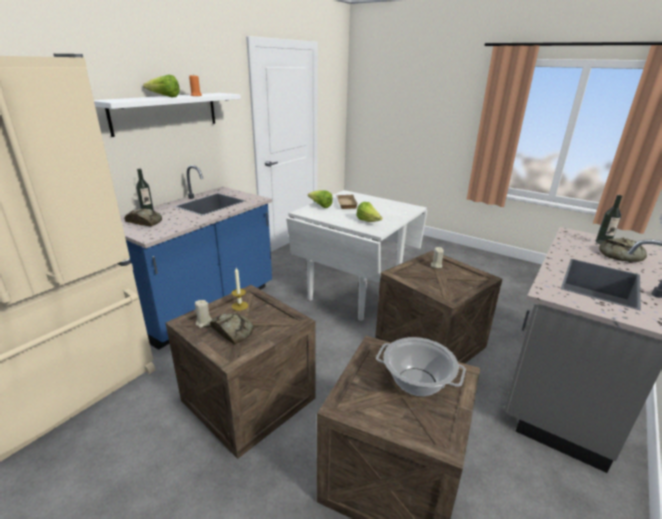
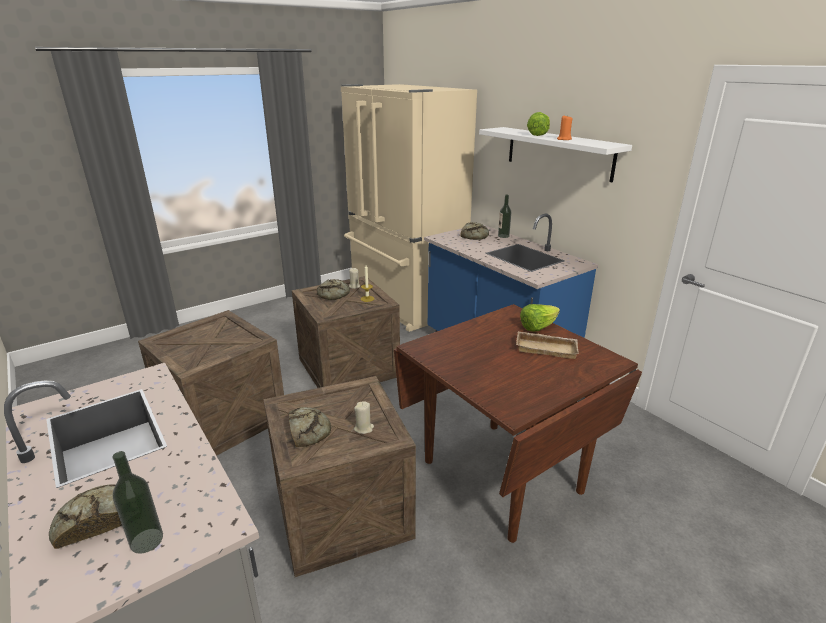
camera: 110 degrees right, 0 degrees up
(355, 292) = (500, 476): white dining table -> brown dining table
(368, 221) = (457, 349): lettuce -> none
(417, 382) = (206, 347): cooking pot -> none
(458, 282) = (308, 430): none -> bread

